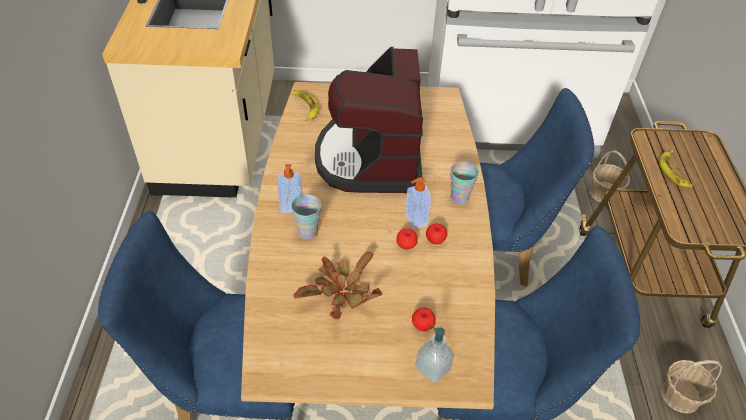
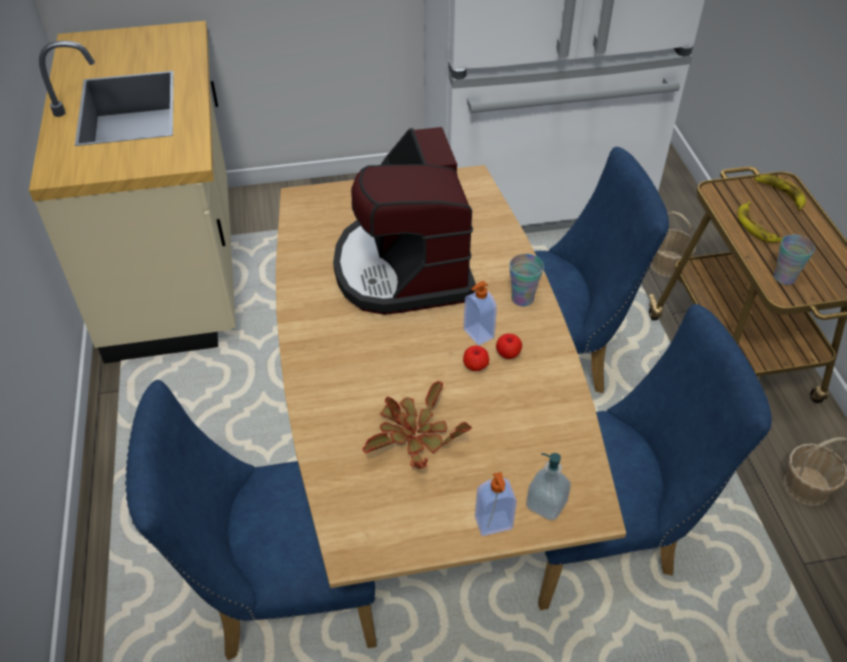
camera: 10 degrees left, 0 degrees up
(291, 207) = (323, 345): soap dispenser -> soap dispenser (494, 524)
(305, 106) = (304, 217): banana -> banana (780, 194)
(308, 232) = (353, 371): cup -> cup (784, 278)
(422, 325) = (520, 457): apple -> none

